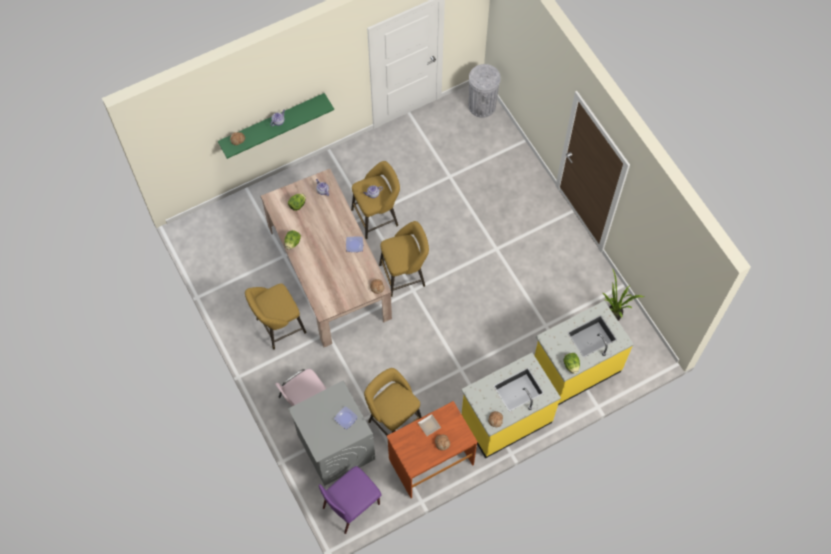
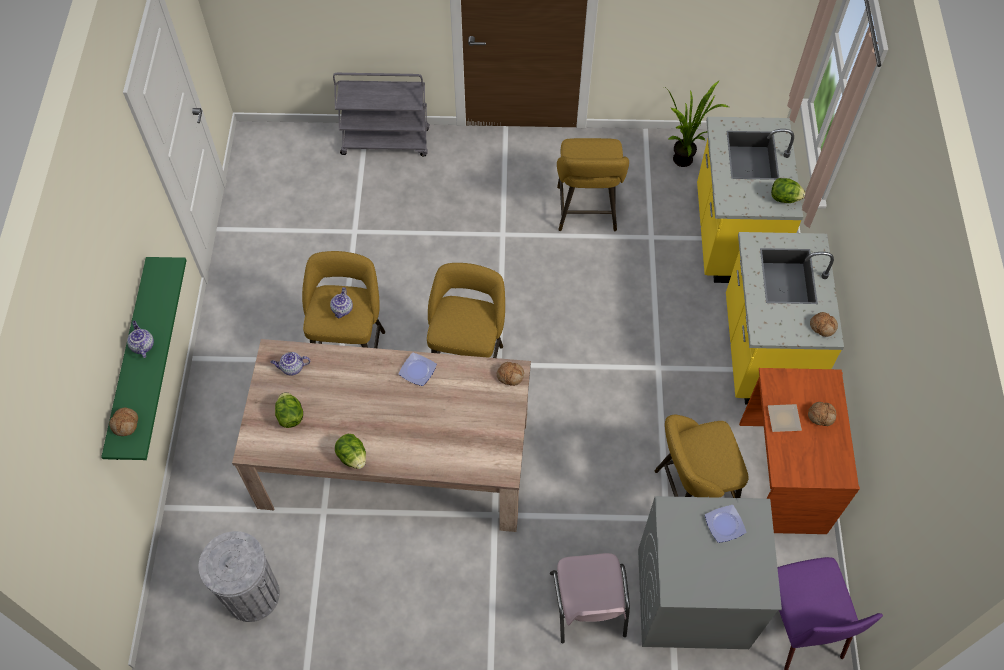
camera: 60 degrees left, 5 degrees down
(278, 327) = (441, 582): yellow stool -> yellow stool (586, 212)
(482, 106) = (277, 142): grey trash can -> grey trash can (252, 595)
(519, 157) = (386, 141): none -> grey cart

